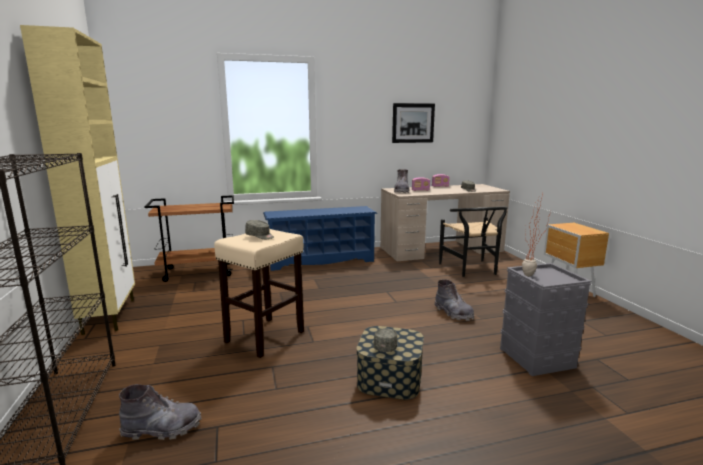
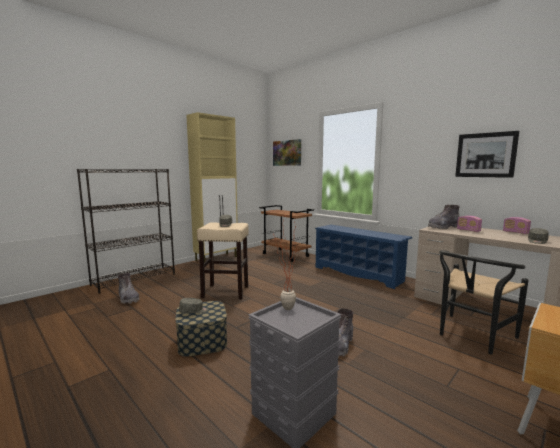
camera: 60 degrees right, 5 degrees down
(153, 111) = (287, 153): none -> picture

